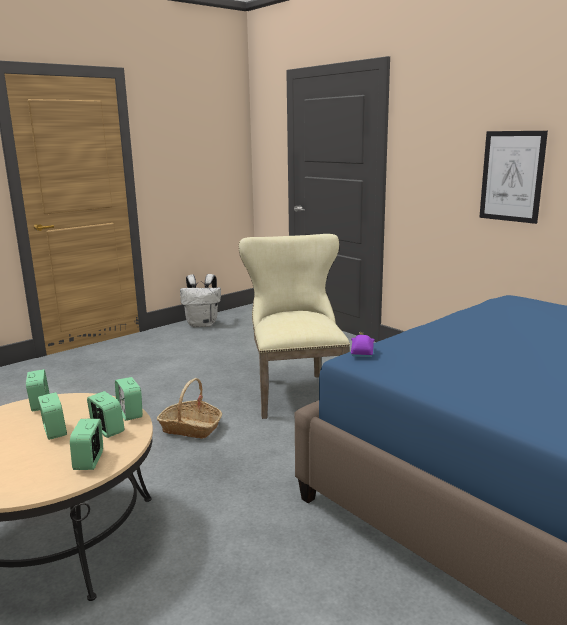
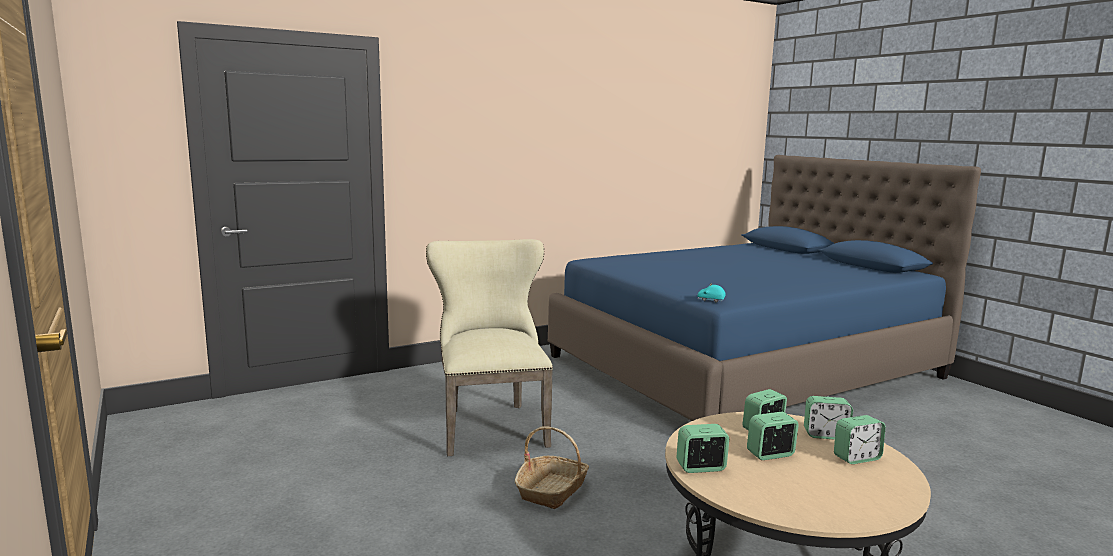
camera: 80 degrees left, 5 degrees down
(130, 413) = (724, 420): alarm clock -> alarm clock (857, 458)
(203, 324) = (155, 465): white backpack -> none
(295, 391) = (490, 424): beige chair -> beige chair turned 75 degrees clockwise
(361, 353) = (711, 300): purple toy car -> turquoise toy car
(512, 176) = (523, 165): picture -> none

